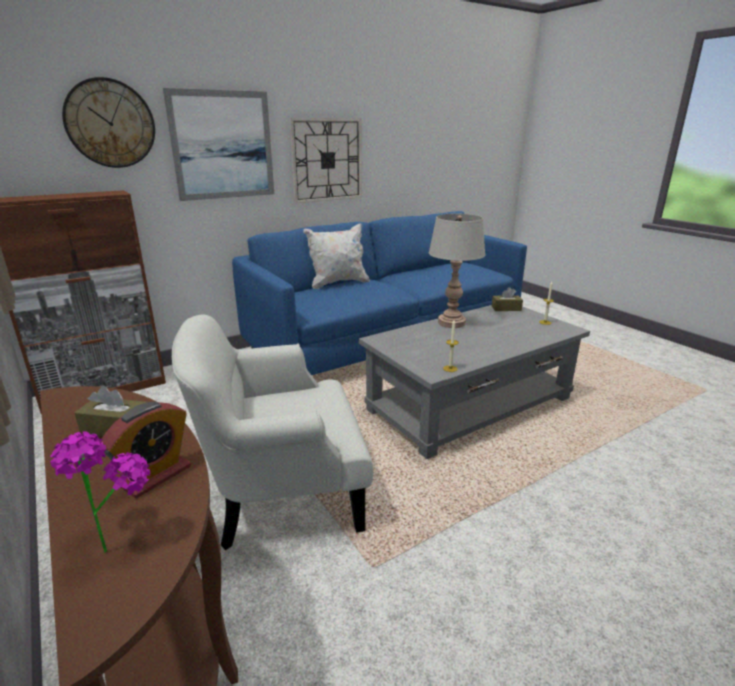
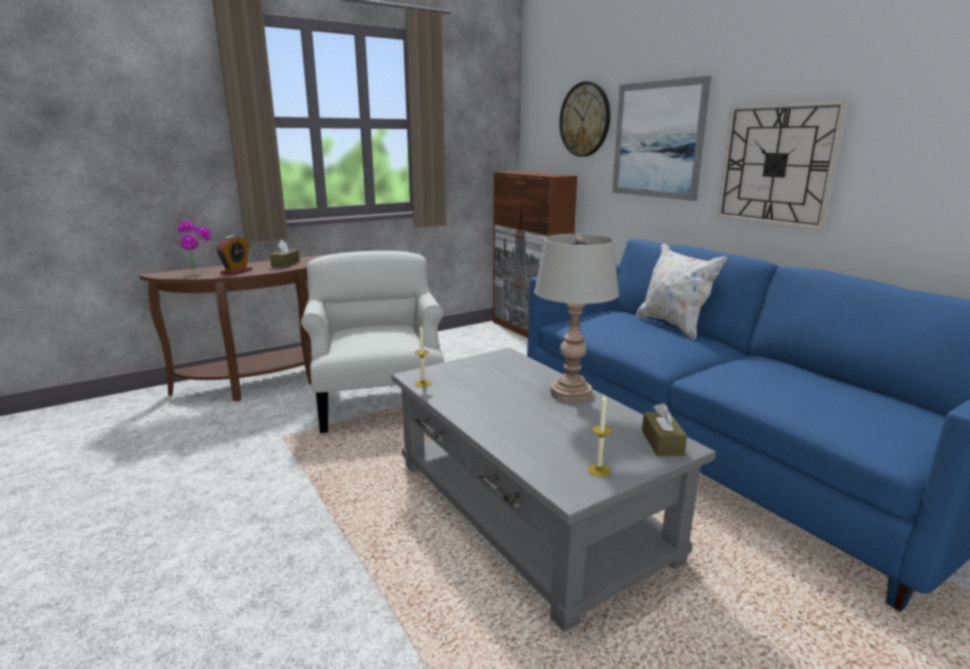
camera: 90 degrees right, 5 degrees down
(155, 475) = (236, 271): alarm clock -> alarm clock turned 105 degrees counterclockwise

